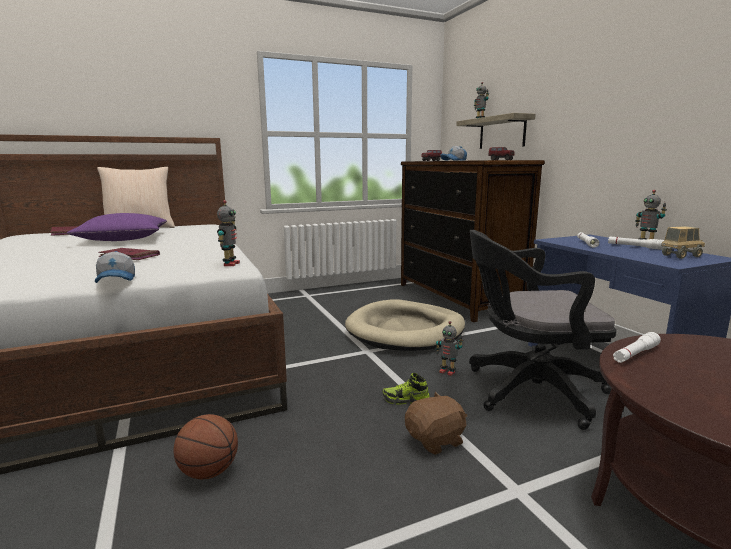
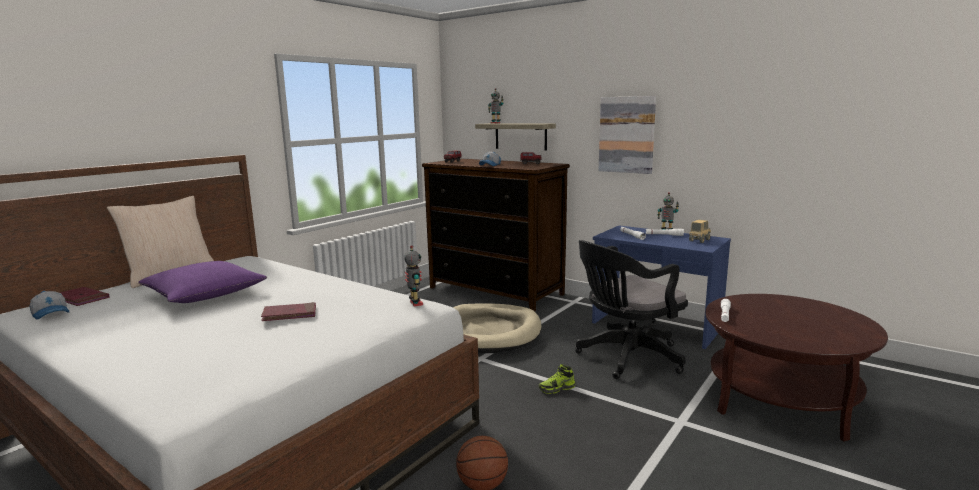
camera: 30 degrees left, 0 degrees up
(117, 279) = (356, 339): cap -> cap (51, 313)
(436, 440) = (607, 409): brown plush toy -> none
(447, 372) = (560, 358): toy robot -> none
(611, 117) = (627, 135): none -> picture

